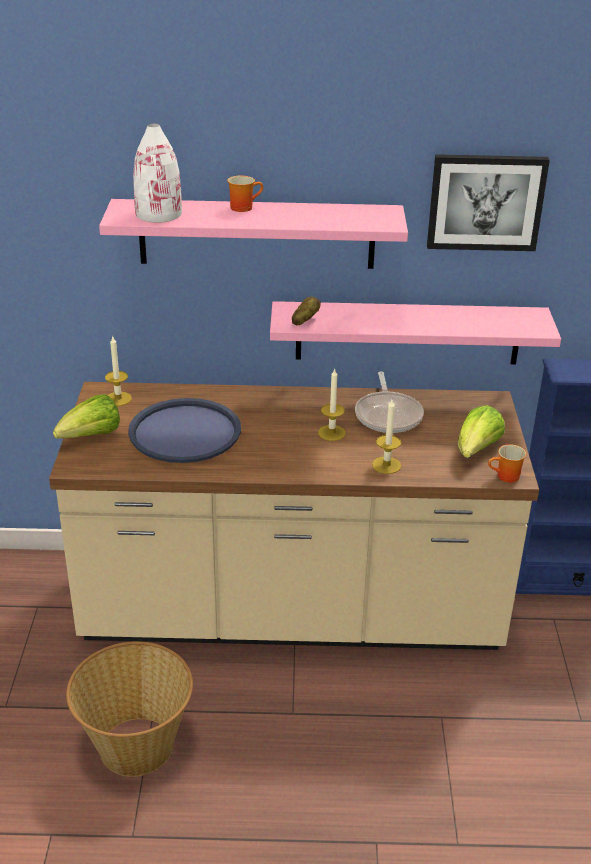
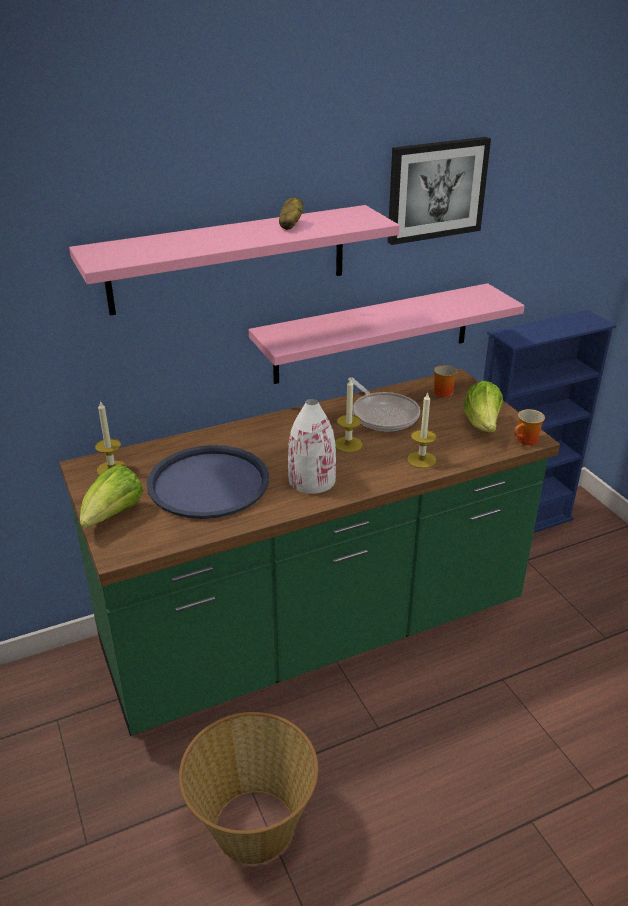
camera: 25 degrees left, 0 degrees up
(159, 214) = (140, 251): white vase -> white vase (312, 480)
(243, 207) = (220, 230): mug -> mug (443, 391)
(291, 612) = (314, 631): beige counter -> green counter
(304, 320) = (297, 339): potato -> potato (290, 225)

